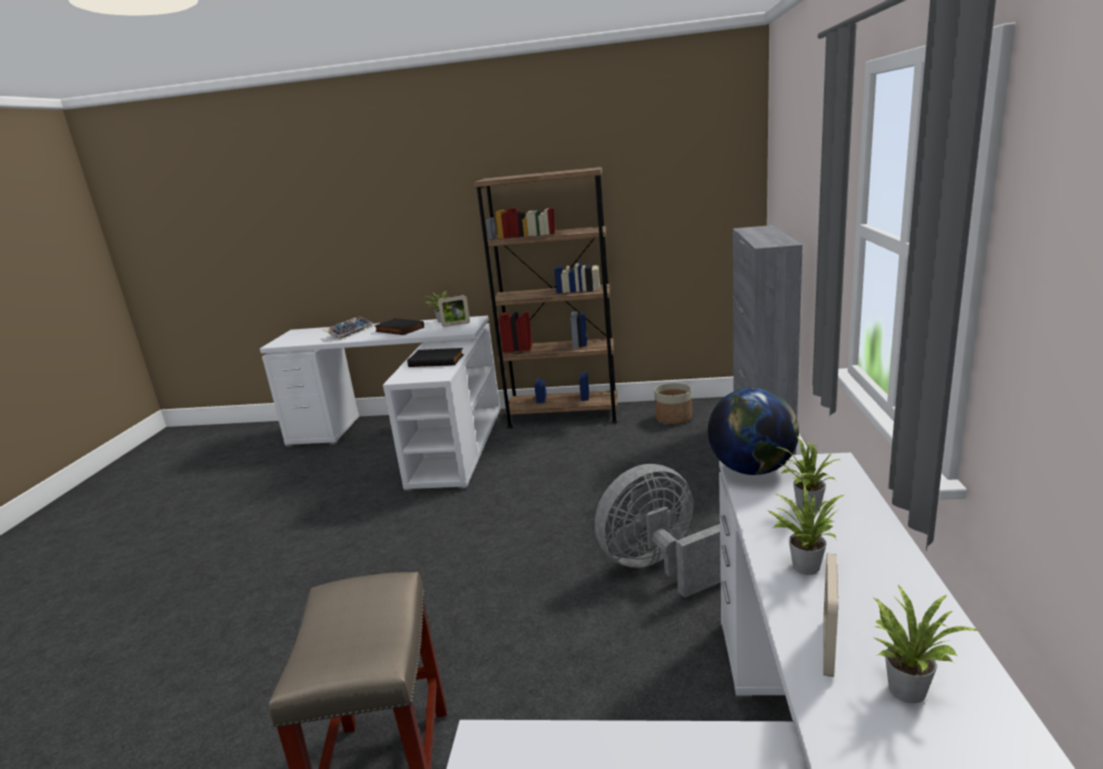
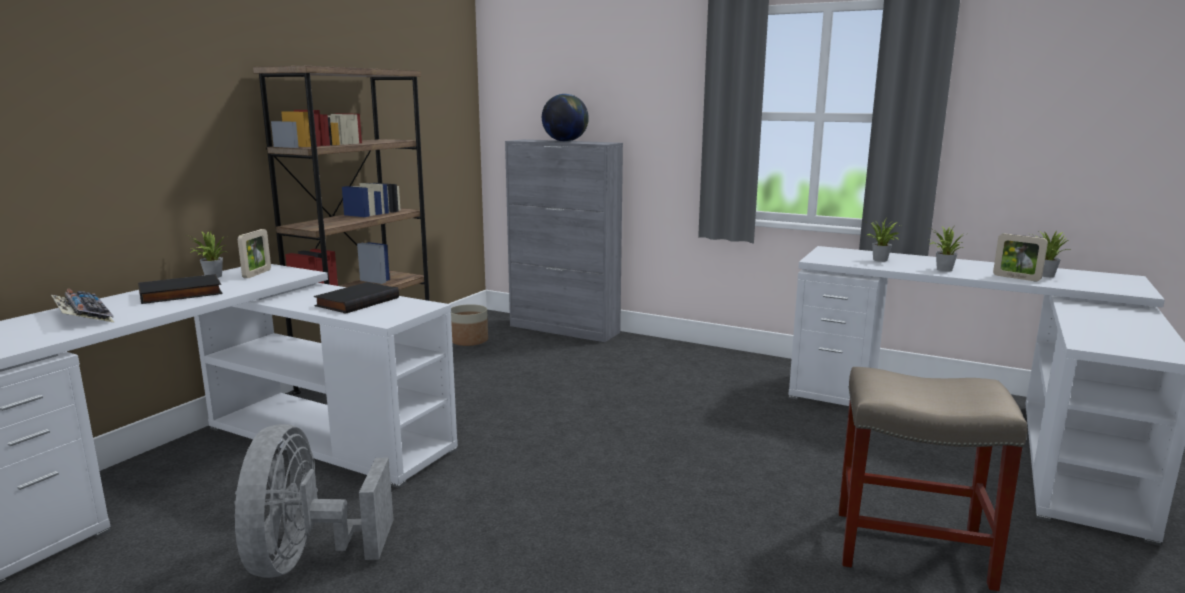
camera: 70 degrees left, 5 degrees down
(659, 567) = (706, 399): grey fan -> grey fan (307, 559)
(752, 469) = (823, 259): globe -> globe (565, 141)

